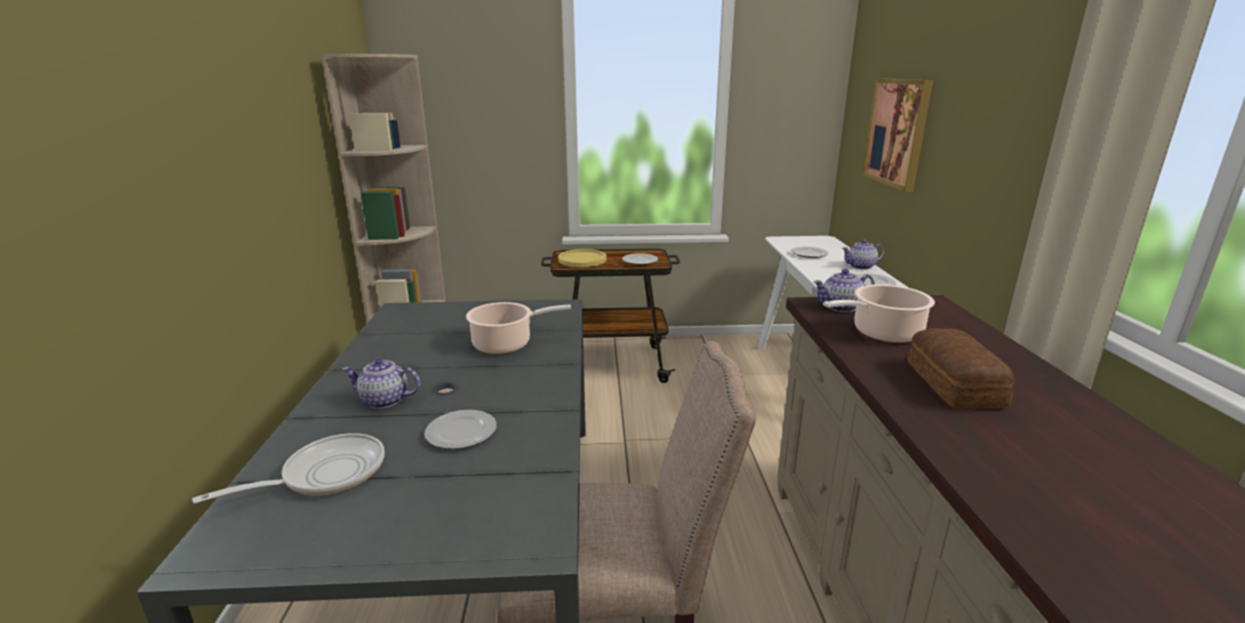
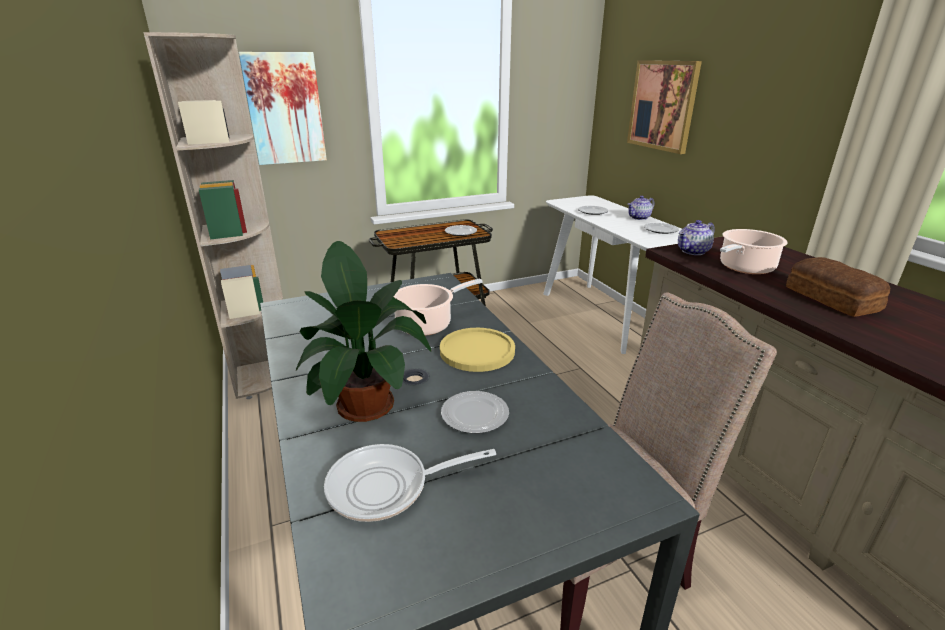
camera: 20 degrees left, 5 degrees up
(325, 474) = (387, 487): frying pan -> frying pan turned 135 degrees counterclockwise
(384, 401) = (367, 400): teapot -> potted plant
(482, 123) = (285, 109): none -> picture
(582, 259) = (408, 236): yellow plate -> yellow plate (477, 351)

